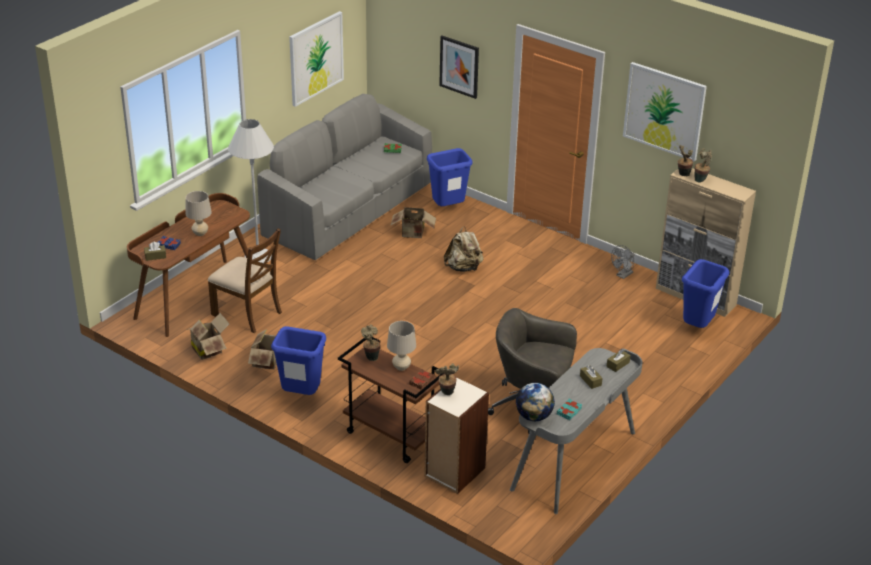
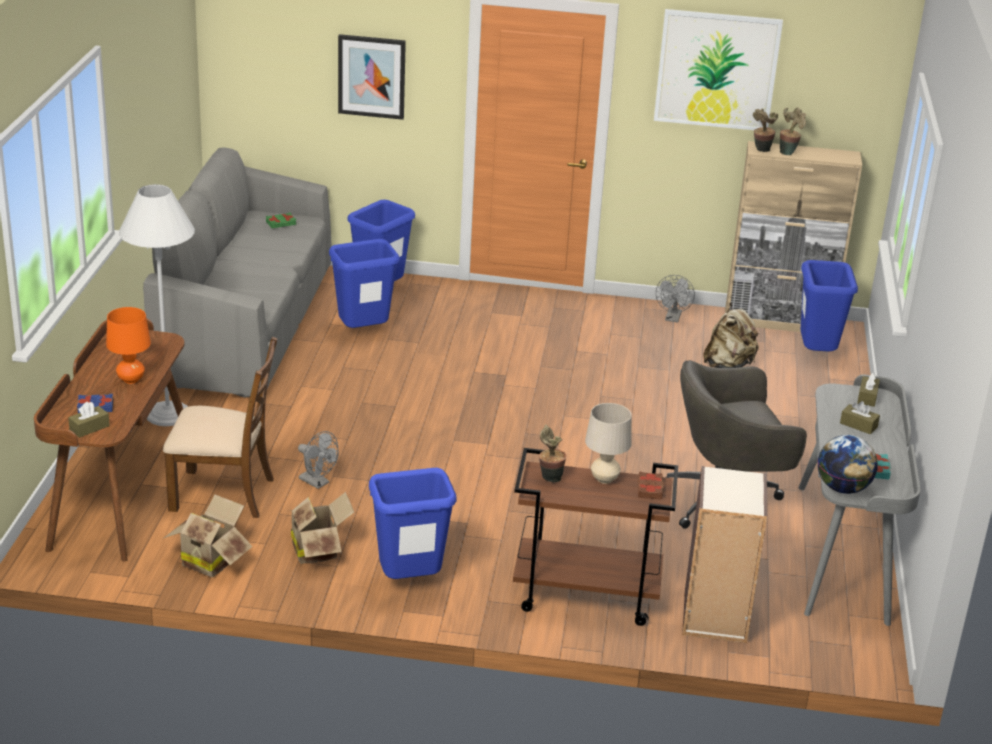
camera: 30 degrees left, 5 degrees down
(200, 233) = (131, 379): beige table lamp -> orange table lamp
(303, 322) = (317, 482): none -> grey fan
(316, 58) = (163, 96): picture -> none
(413, 234) = (364, 333): cardboard box -> blue trash can
(447, 393) = (716, 490): potted plant -> none
(463, 268) = (470, 358): beige backpack -> beige backpack (728, 365)

